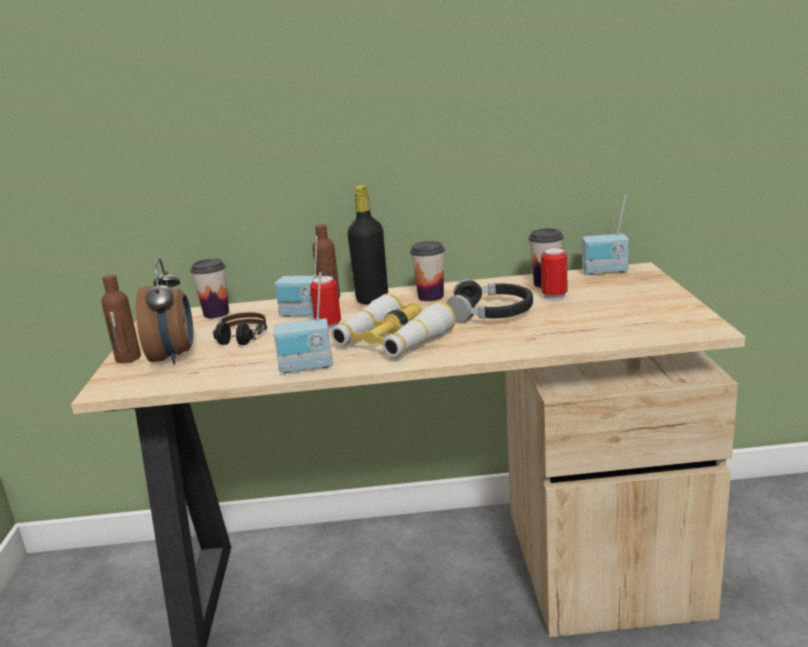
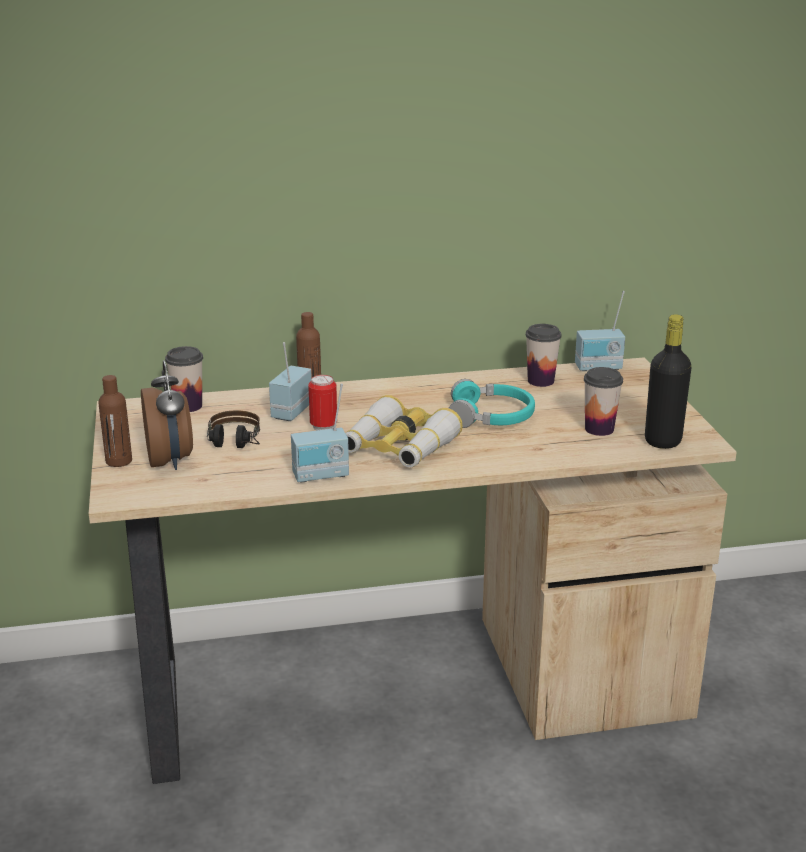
camera: 10 degrees left, 5 degrees up
(303, 315) = (289, 411): radio -> radio turned 105 degrees clockwise
(372, 299) = (359, 394): black bottle -> black bottle (662, 441)
(430, 296) = (422, 393): cup -> cup (599, 429)
(491, 313) = (491, 417): black headphones -> turquoise headphones
(554, 296) = (551, 398): can -> none

